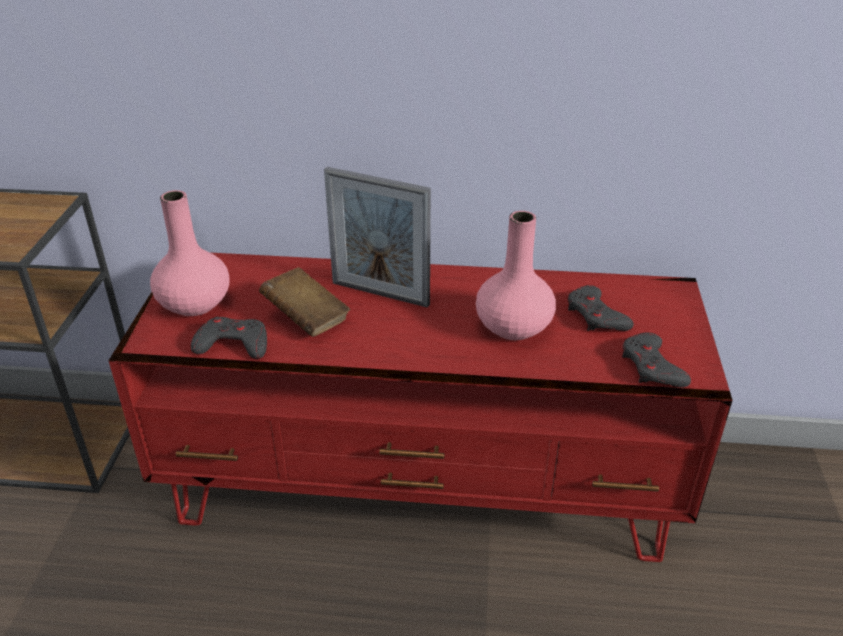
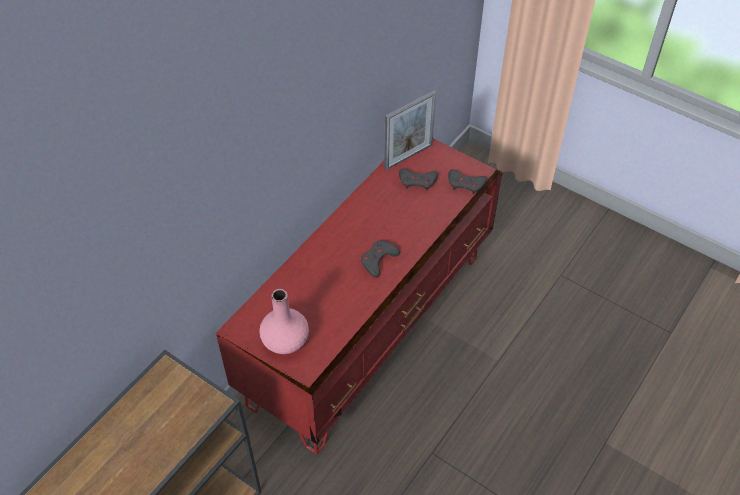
camera: 60 degrees left, 15 degrees up
(233, 344) = (337, 334): grey game controller -> grey game controller (378, 260)
(306, 318) = (337, 294): brown book -> none
(380, 293) = (337, 254): picture frame -> picture frame (408, 157)
(514, 328) = (405, 215): pink vase -> none

